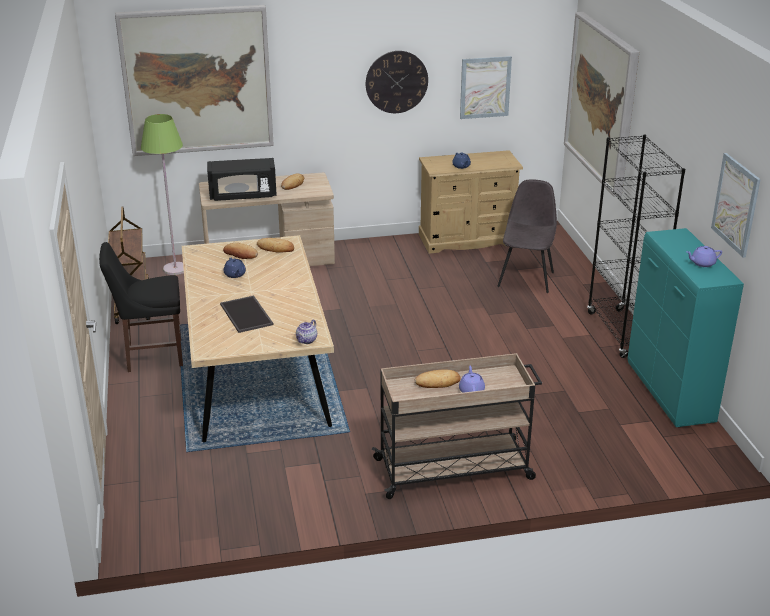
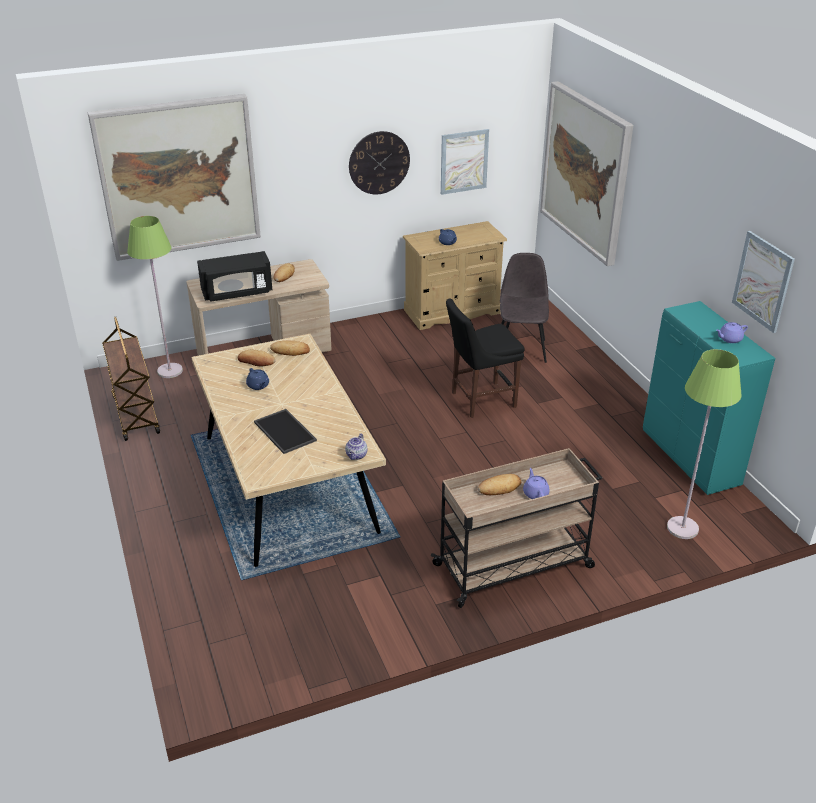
camera: 10 degrees left, 5 degrees up
(151, 355) = (172, 473): black chair -> black chair (480, 400)
(621, 333) = (627, 399): black bookcase -> none
(639, 455) = (682, 528): none -> green floor lamp

